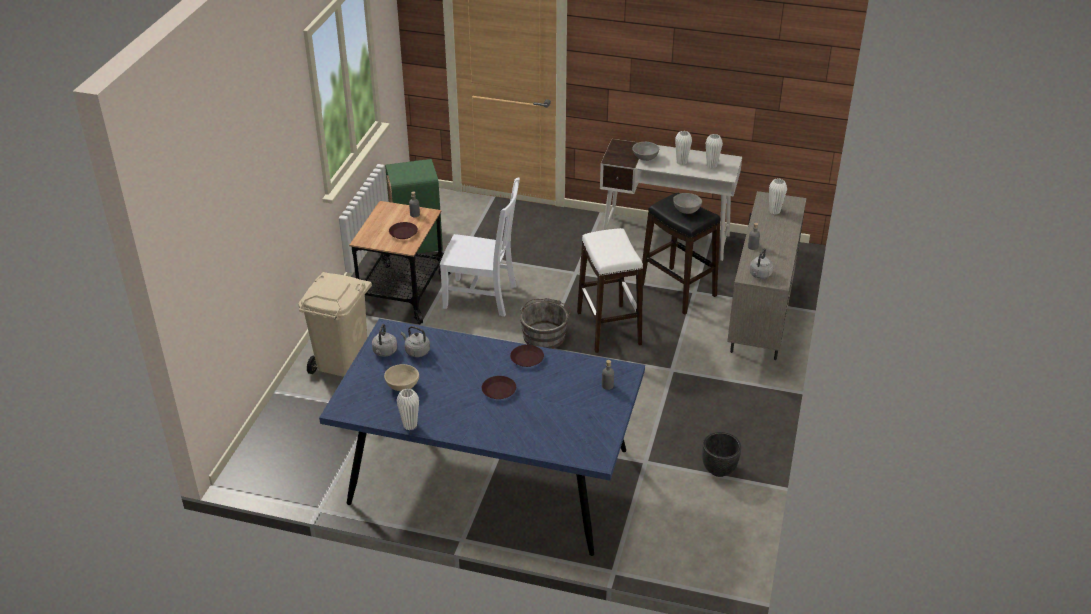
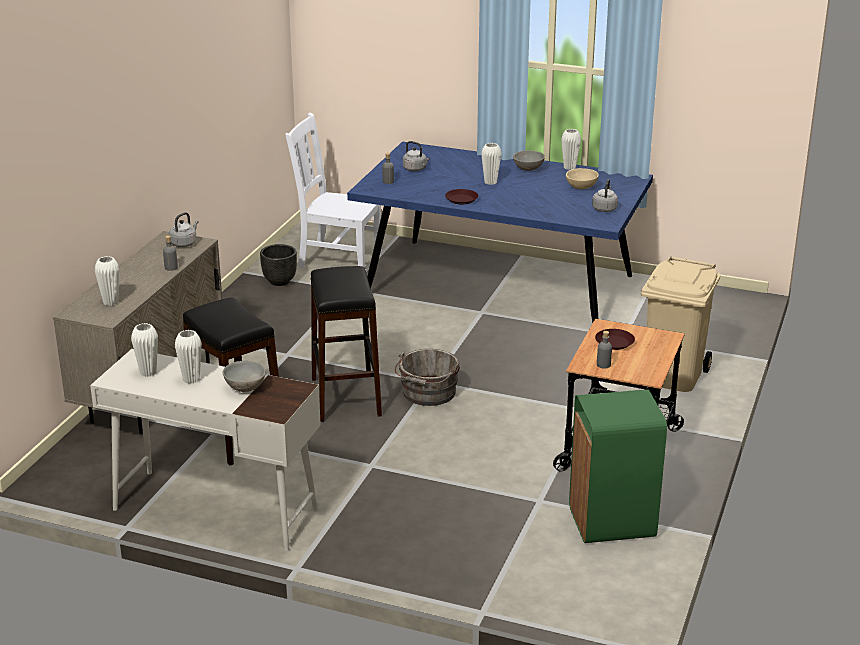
camera: 175 degrees left, 10 degrees down
(416, 351) = (572, 208): grey kettle -> grey kettle (415, 169)
(483, 297) = (506, 440): white chair -> white chair (337, 259)
(498, 391) = (490, 182): brown plate -> white vase
(609, 328) = (345, 397): white stool -> black stool
(686, 210) = (225, 316): grey bowl -> grey bowl (528, 169)

